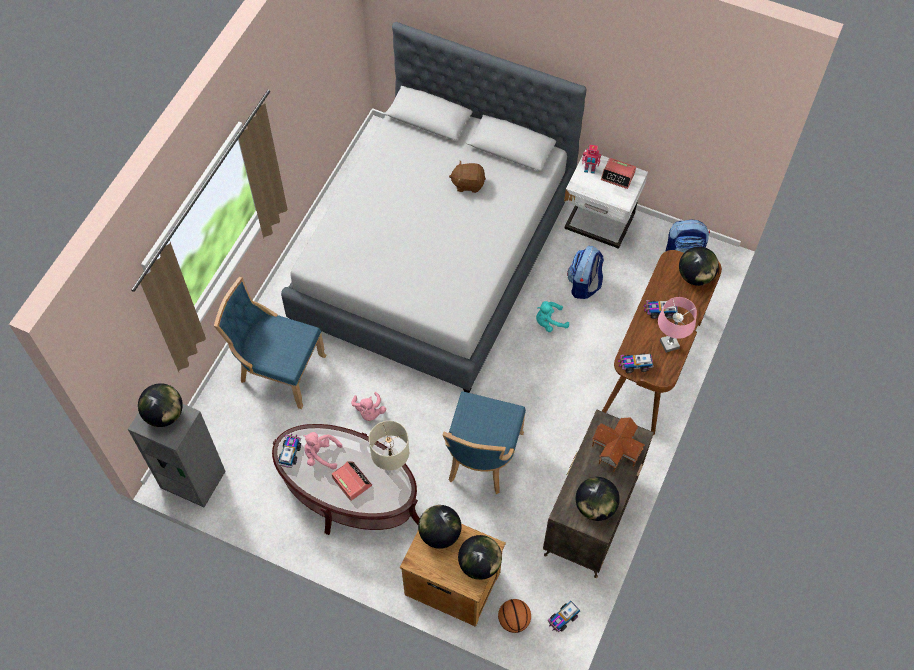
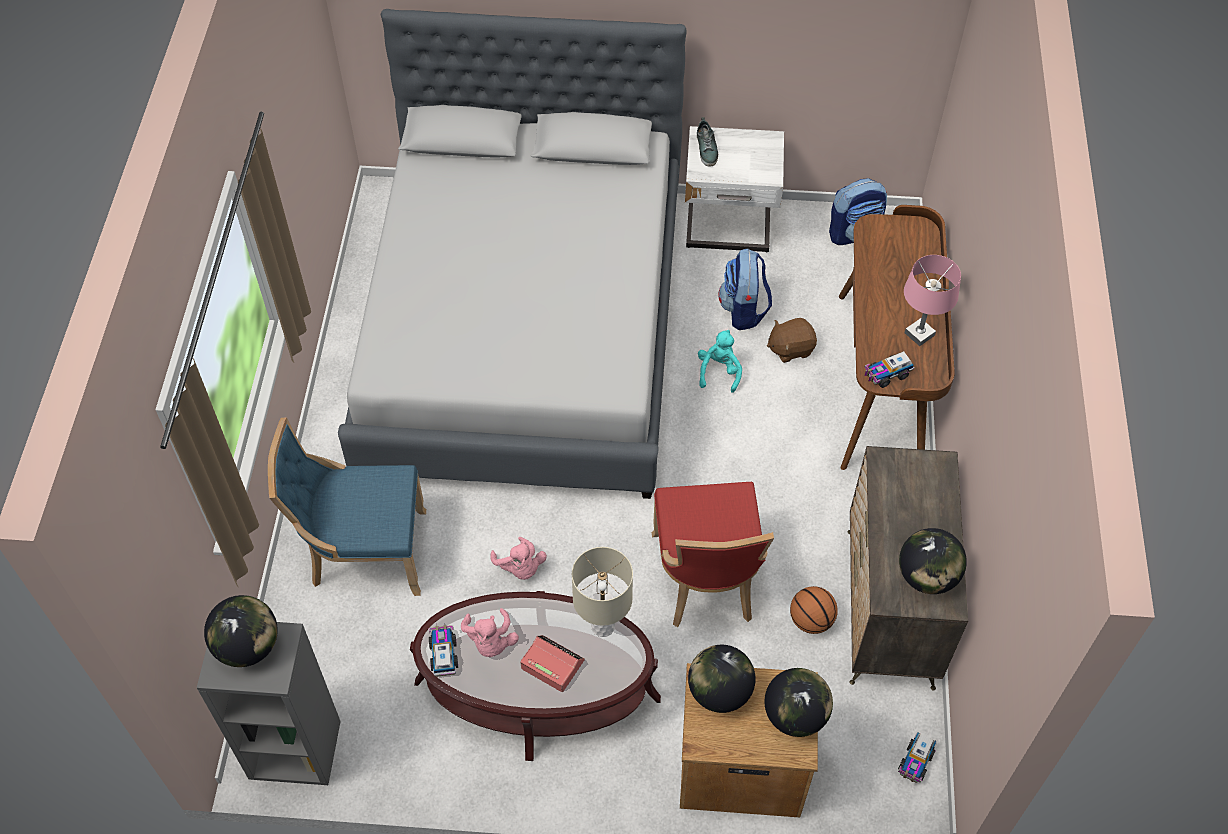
camera: 20 degrees left, 5 degrees down
(321, 455) = (490, 642): pink plush toy -> pink plush toy turned 90 degrees counterclockwise
(468, 183) = (554, 208): brown plush toy -> brown plush toy (790, 348)
(481, 458) = (706, 580): blue chair -> red chair
(513, 620) = (849, 789): basketball -> basketball (811, 620)
(549, 322) = (719, 371): turquoise plush toy -> turquoise plush toy turned 135 degrees clockwise
(589, 169) = (707, 149): toy robot -> shoe
(616, 450) = (919, 491): toy house -> none
(618, 176) = (748, 147): alarm clock -> none
(659, 311) = (886, 296): toy truck -> none
(695, 276) = (911, 239): globe -> none

